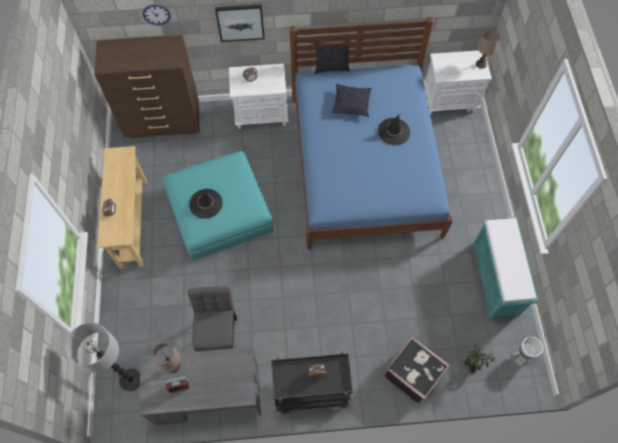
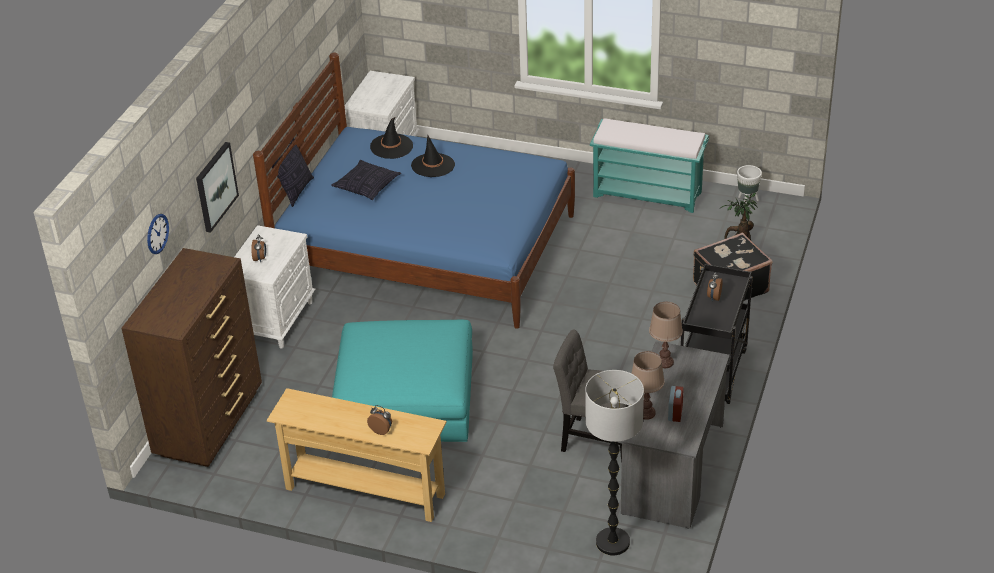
camera: 65 degrees left, 25 degrees down
(206, 204) = (413, 364): black hat -> black hat (391, 146)
(481, 64) = (388, 78): brown table lamp -> brown table lamp (664, 362)

